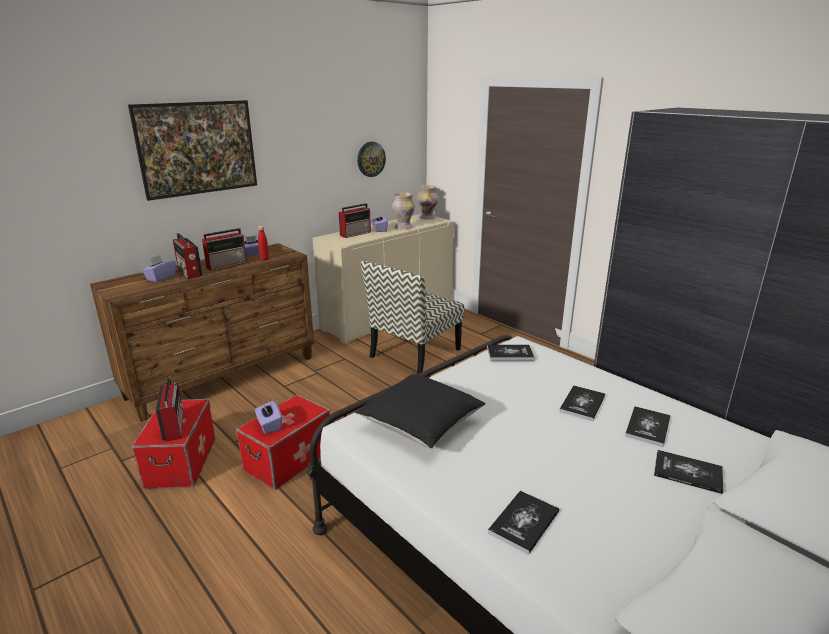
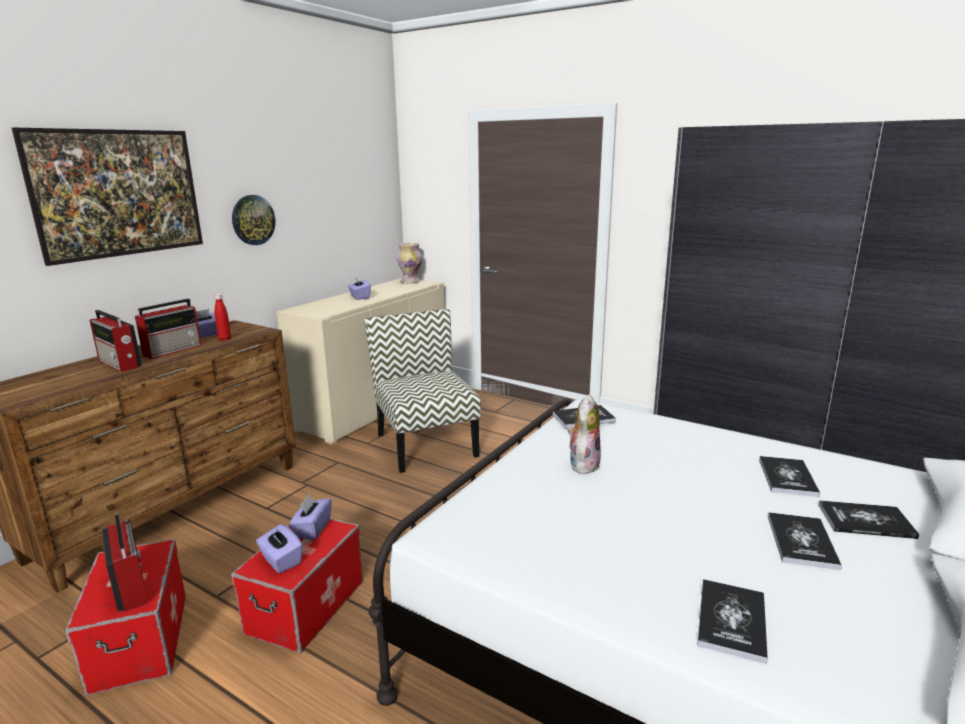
camera: 15 degrees left, 5 degrees down
(160, 278) = (76, 374): purple tissue box -> purple tissue box (312, 529)
(356, 234) = (332, 303): radio -> none
(370, 159) = (340, 212): wall clock -> wall clock (253, 220)
(403, 227) = (387, 293): vase -> none
(414, 354) = (425, 444): chair -> chair turned 135 degrees clockwise
(421, 425) = (526, 518): black pillow -> none
(487, 391) = (583, 464): none -> plush toy
(582, 404) = (700, 462): book -> book (801, 541)

